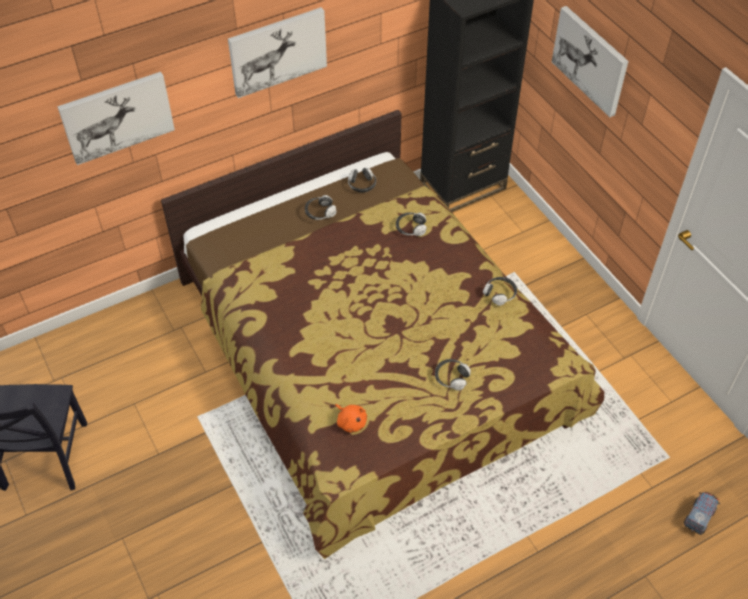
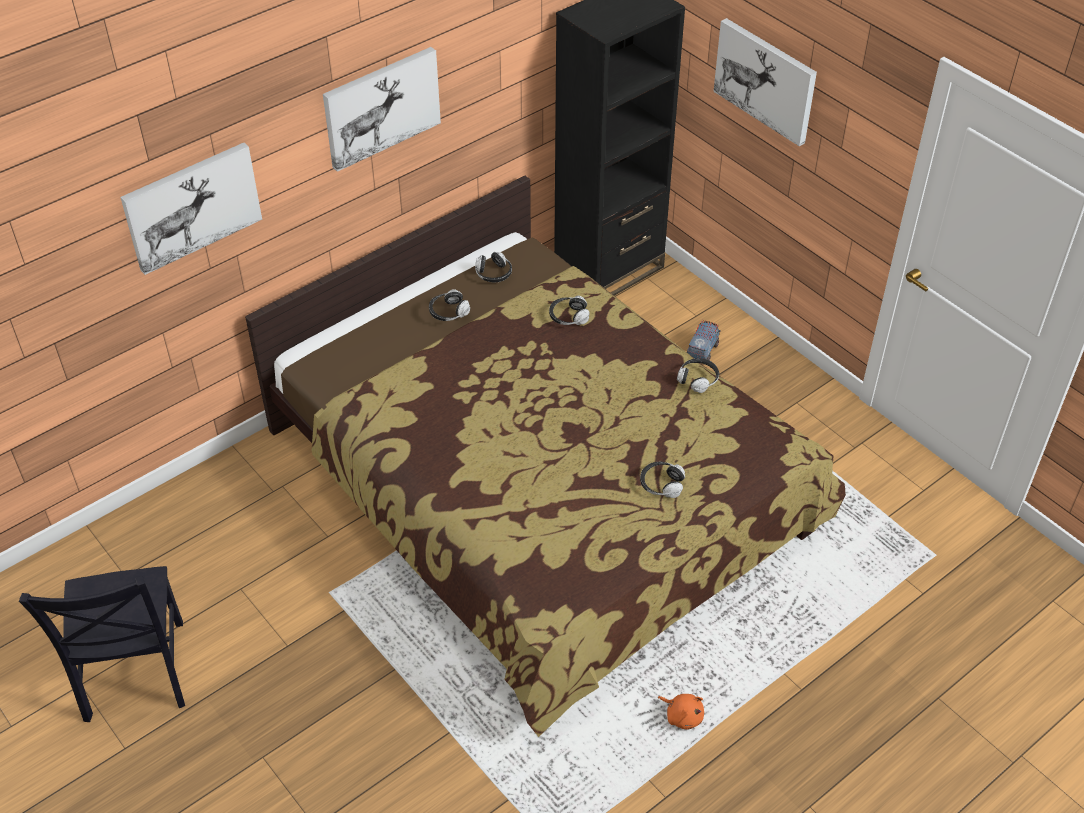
camera: 10 degrees left, 5 degrees down
(351, 422) = (548, 554): orange plush toy -> orange plush toy (682, 716)
(698, 517) = (987, 619): toy truck -> toy truck (702, 351)

